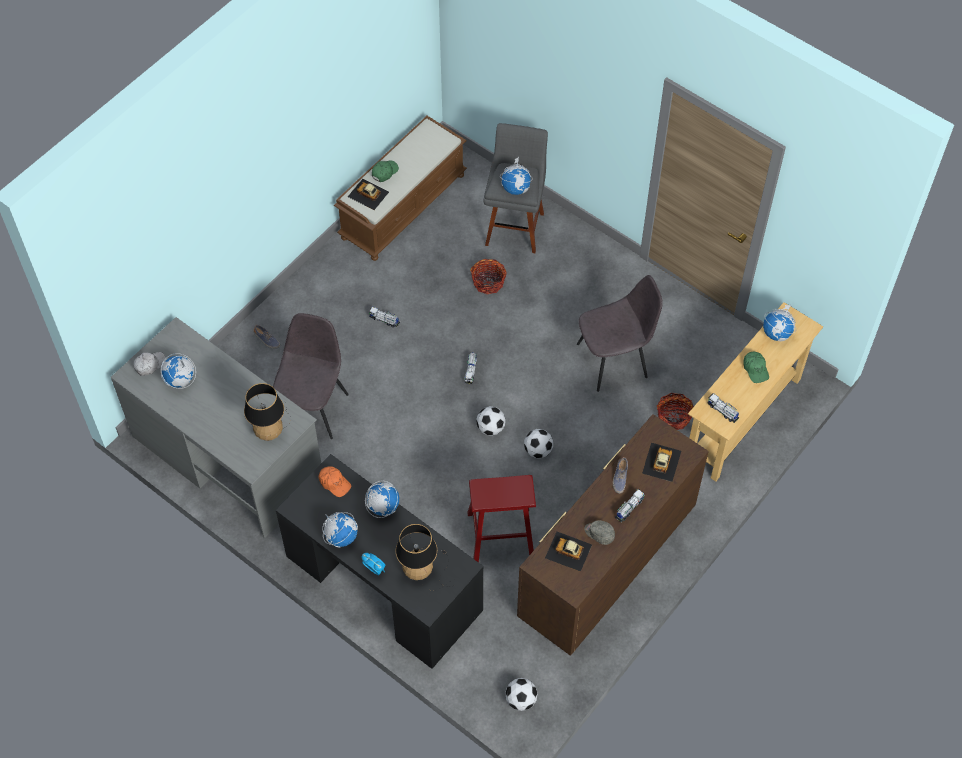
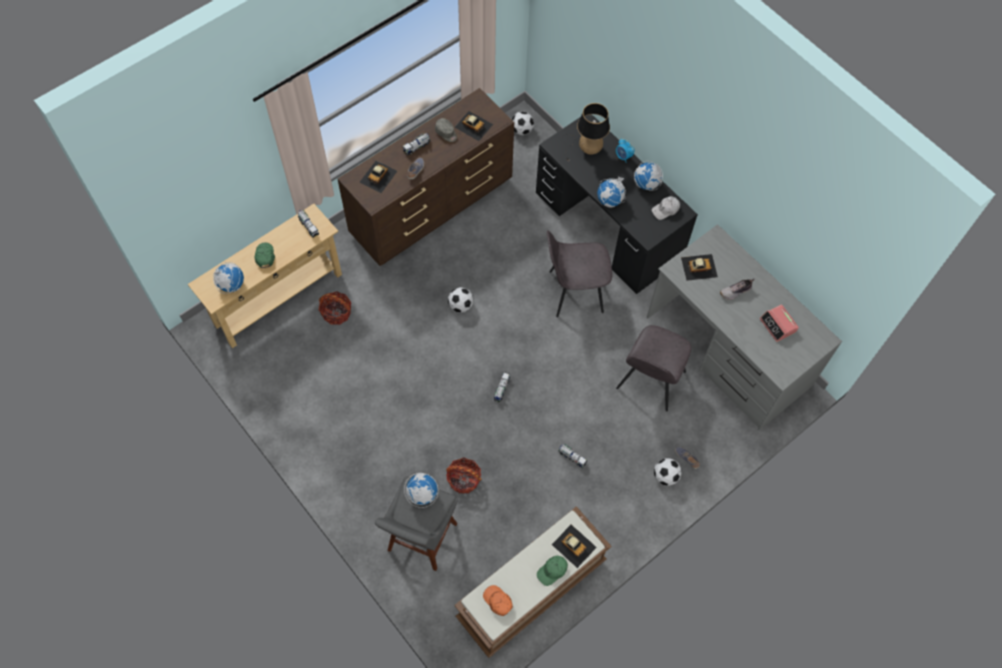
camera: 170 degrees left, 5 degrees up
(150, 365) = (806, 345): white cap -> white cap (665, 210)
(180, 380) = (778, 325): globe -> alarm clock
(227, 408) = (735, 291): none -> shoe
(270, 428) = (699, 267): table lamp -> toy car
(334, 483) = (647, 226): orange cap -> orange cap (498, 601)
(490, 428) = (496, 333): football -> football (665, 476)
(500, 538) = (509, 241): red stool -> none
(614, 360) = (369, 375): grey chair -> grey chair (574, 292)

